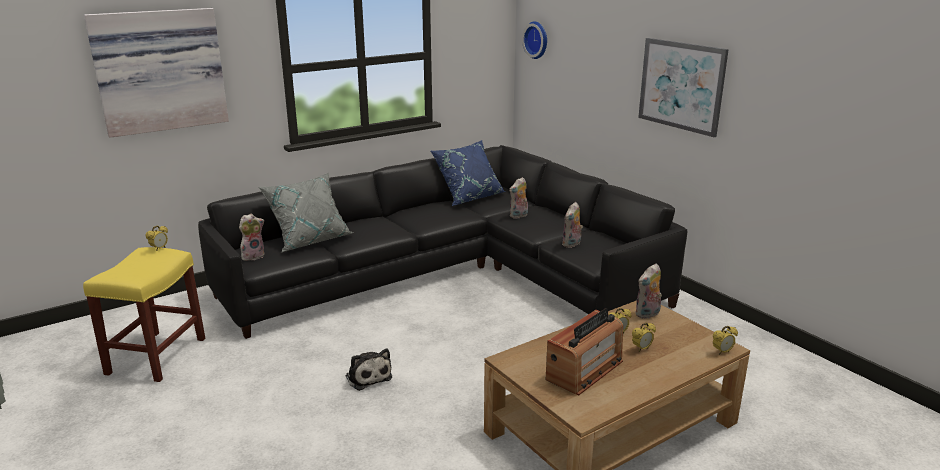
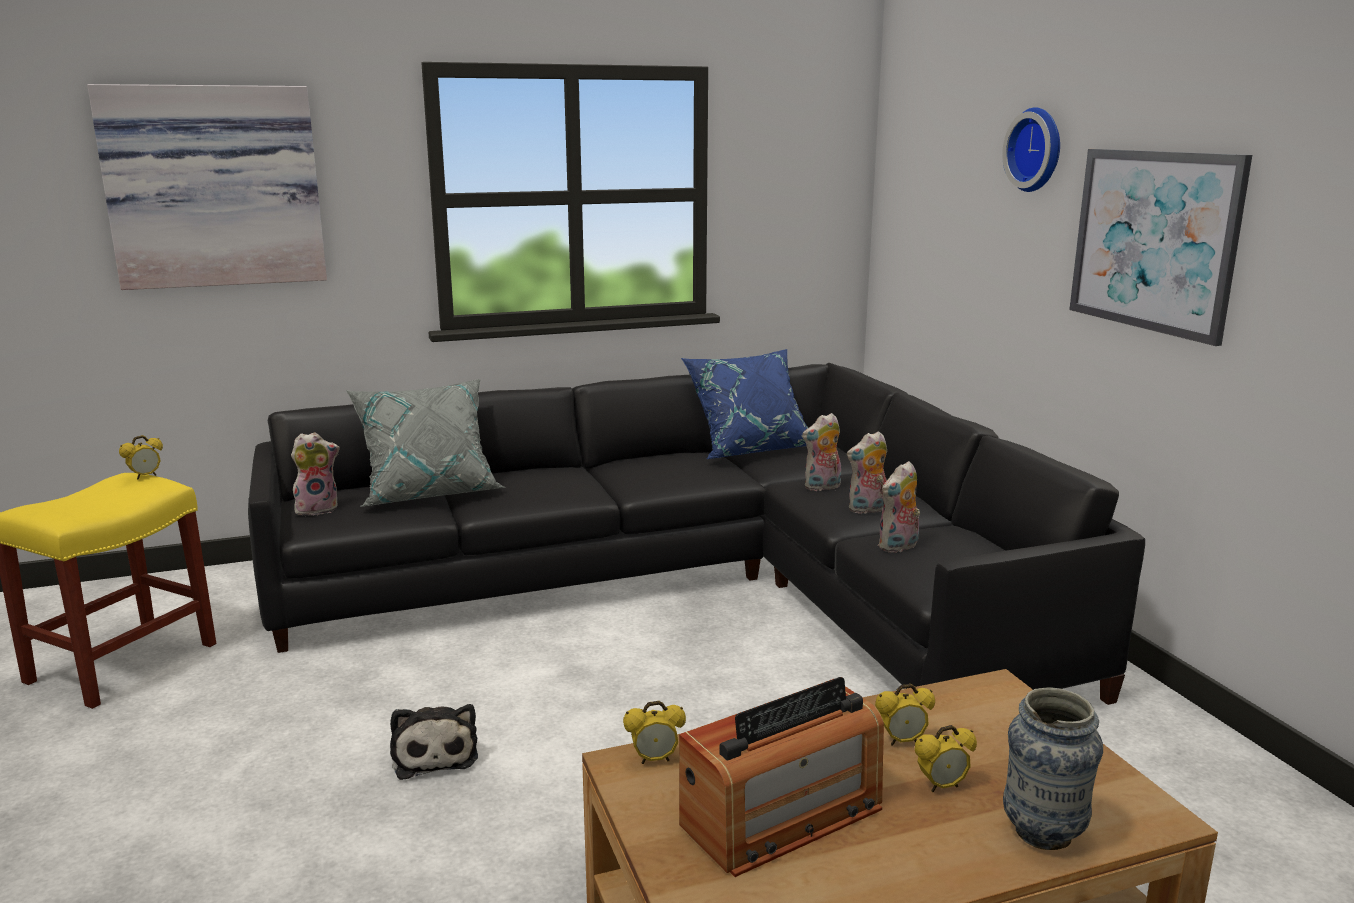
camera: 15 degrees right, 5 degrees down
(537, 40) = (907, 174): wall clock -> wall clock (1037, 150)
(648, 314) = (992, 708): plush toy -> plush toy (867, 510)
(687, 360) = (1043, 833): none -> vase
(722, 352) = (1141, 826): alarm clock -> alarm clock (654, 759)

